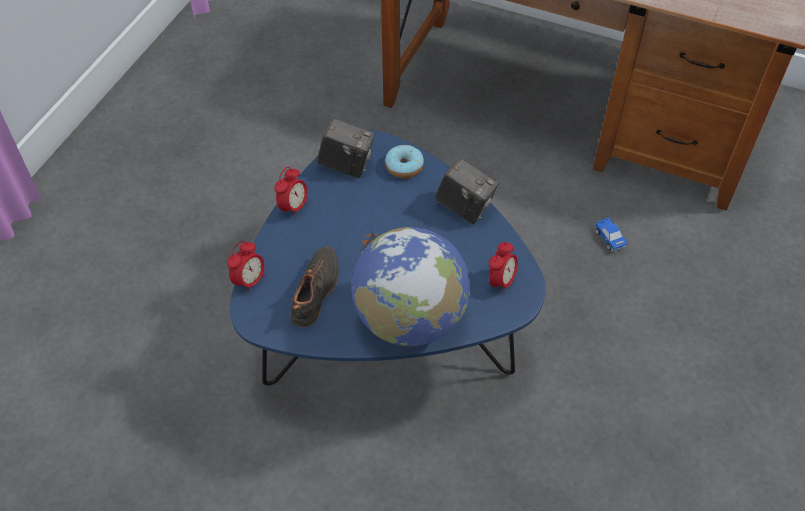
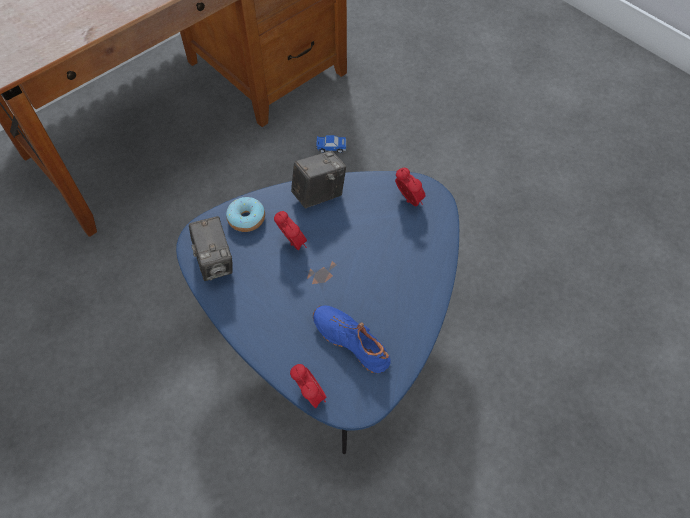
camera: 65 degrees left, 5 degrees up
(293, 207) = (240, 325): alarm clock -> alarm clock (292, 244)
(317, 292) = (352, 340): black shoe -> blue shoe
(346, 165) = (215, 262): camera -> camera turned 120 degrees clockwise
(410, 319) = (416, 278): globe -> none

